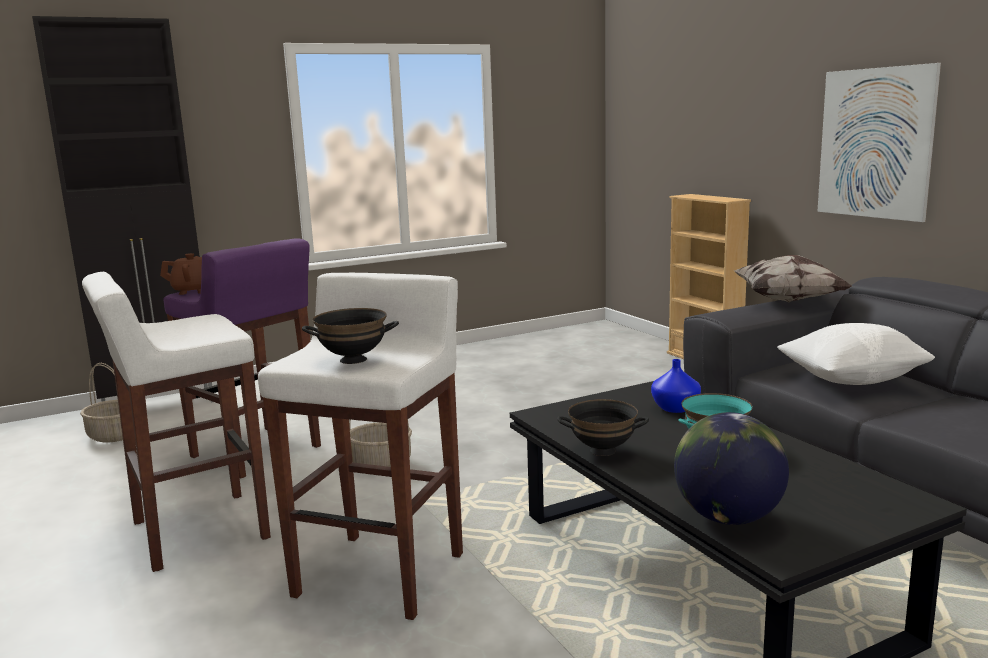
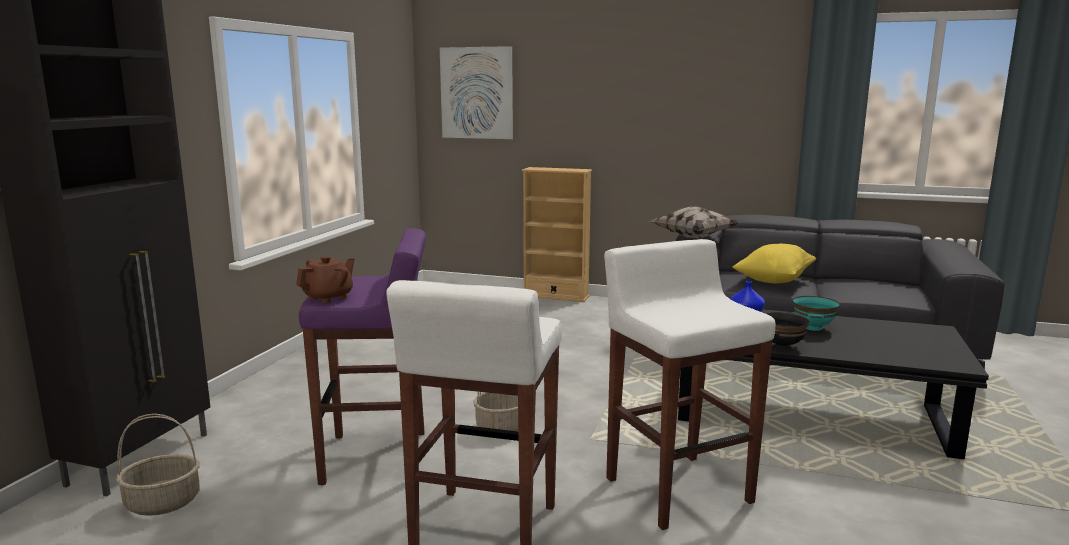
camera: 45 degrees left, 0 degrees up
(353, 360) = (706, 313): black bowl -> none
(728, 518) = (910, 359): globe -> none
(851, 380) = (773, 280): white pillow -> yellow pillow
(875, 143) = (696, 128): picture -> picture (476, 93)

